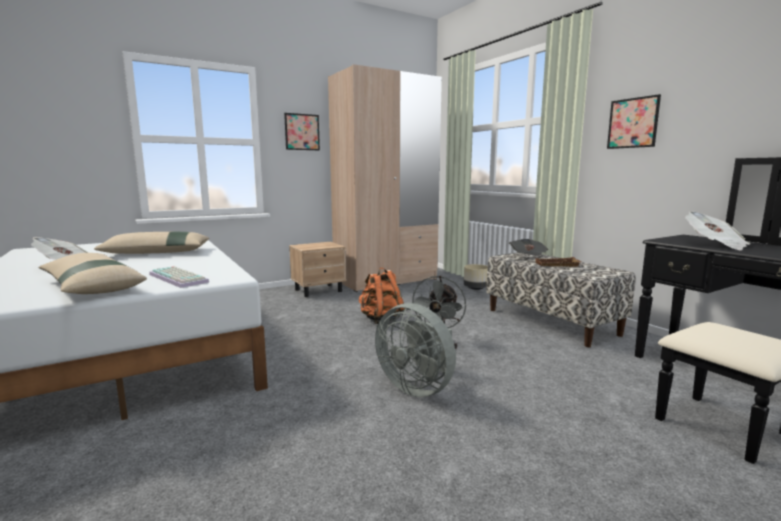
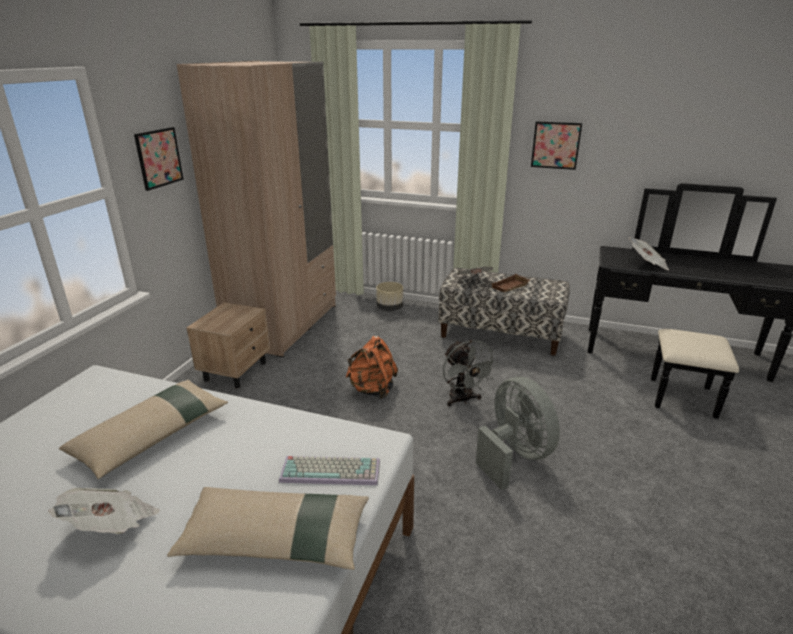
camera: 40 degrees left, 15 degrees up
(417, 387) = (514, 456): grey fan -> grey fan turned 120 degrees counterclockwise

